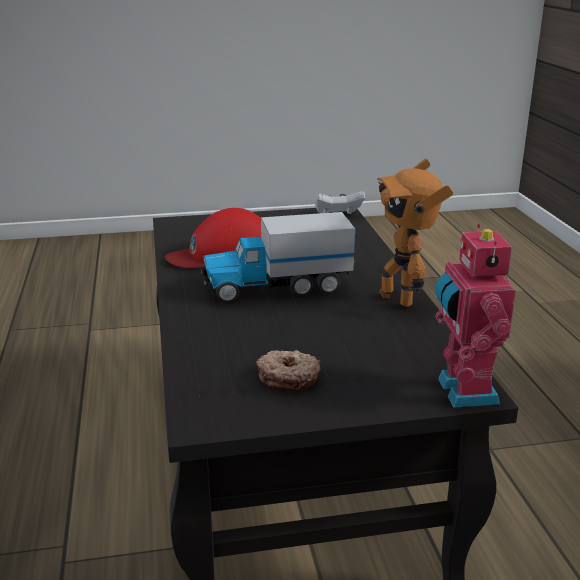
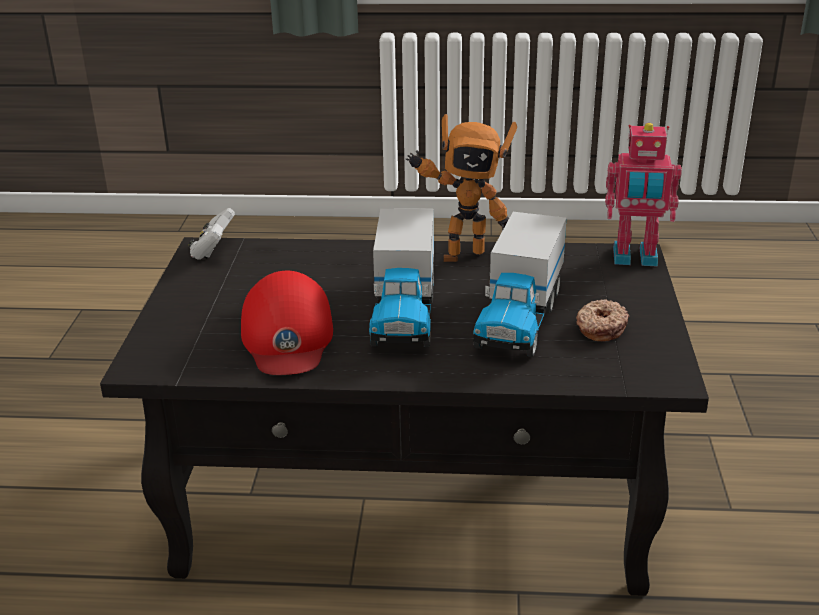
camera: 75 degrees left, 5 degrees up
(288, 335) = (519, 319): none -> toy truck

